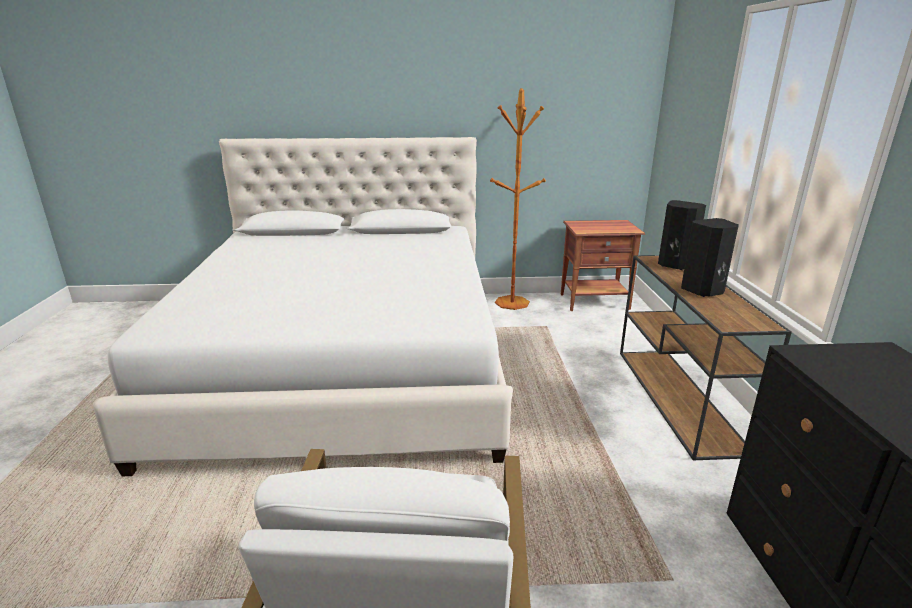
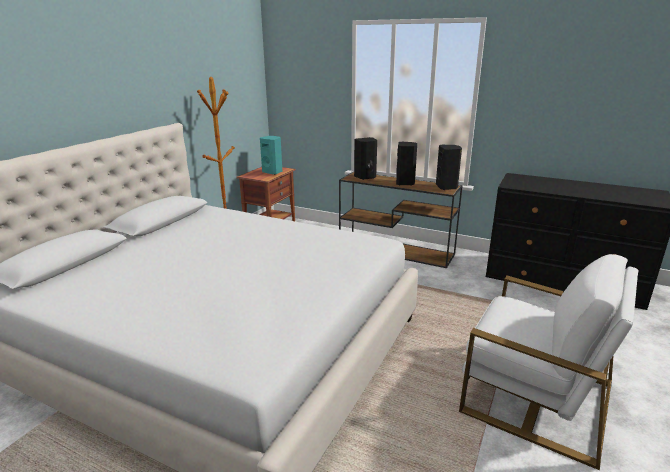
camera: 60 degrees left, 0 degrees up
(609, 228) = (273, 172): none -> turquoise speaker
(750, 321) = (447, 187): none -> black speaker

